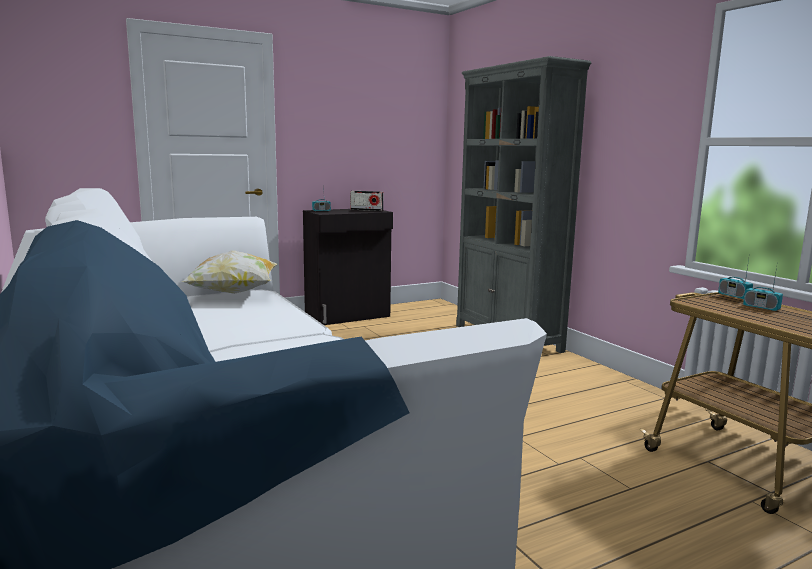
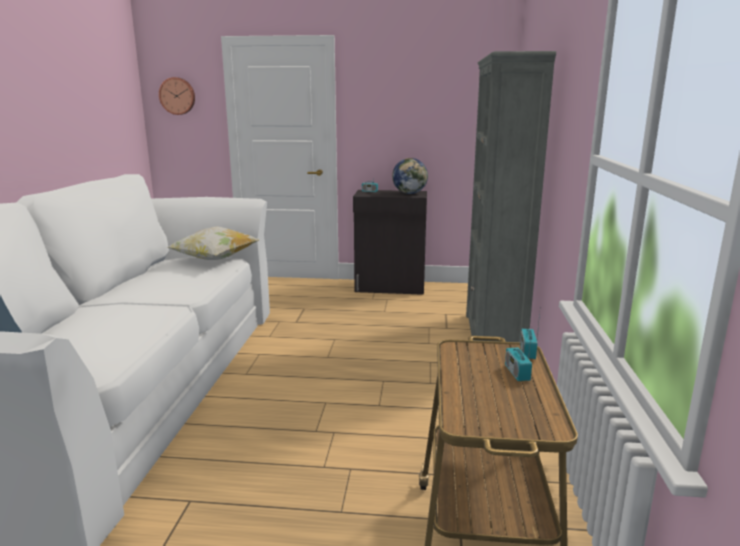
camera: 35 degrees right, 5 degrees up
(57, 92) = (177, 96): none -> wall clock
(366, 210) = (410, 193): radio -> globe

